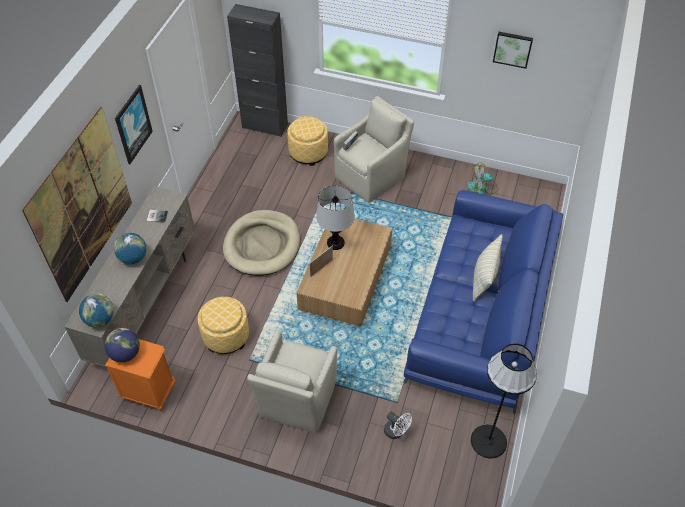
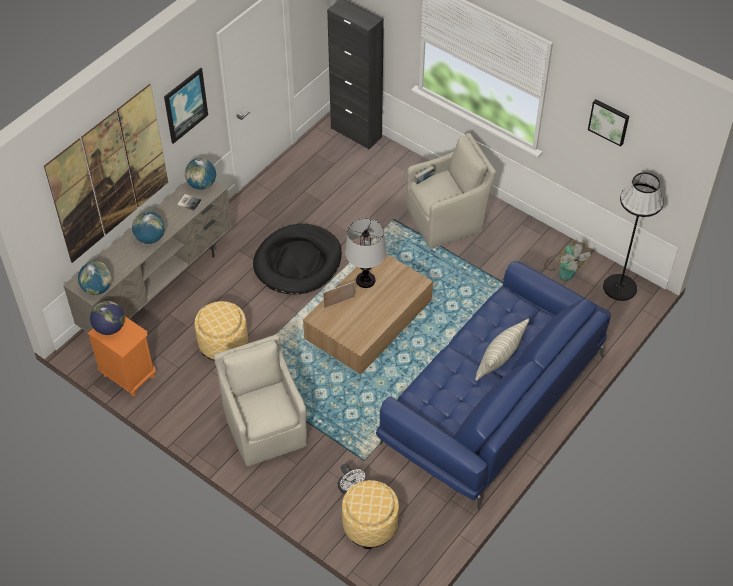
camera: 20 degrees right, 0 degrees up
(162, 197) = (202, 184): none -> globe
(262, 245) = (298, 262): beige dog bed -> black dog bed
(296, 401) = (265, 427): beige armchair -> beige armchair turned 120 degrees clockwise
(308, 152) = (390, 175): ottoman -> ottoman (370, 525)
(482, 188) = (565, 266): fan -> fan turned 120 degrees counterclockwise
(489, 441) = (439, 527): black floor lamp -> black floor lamp (620, 287)

